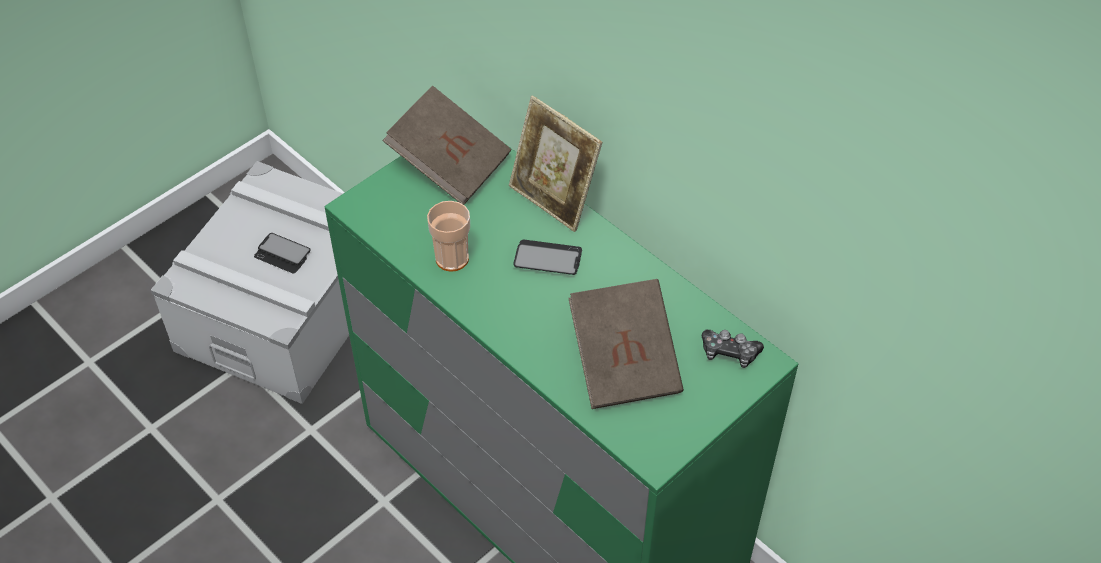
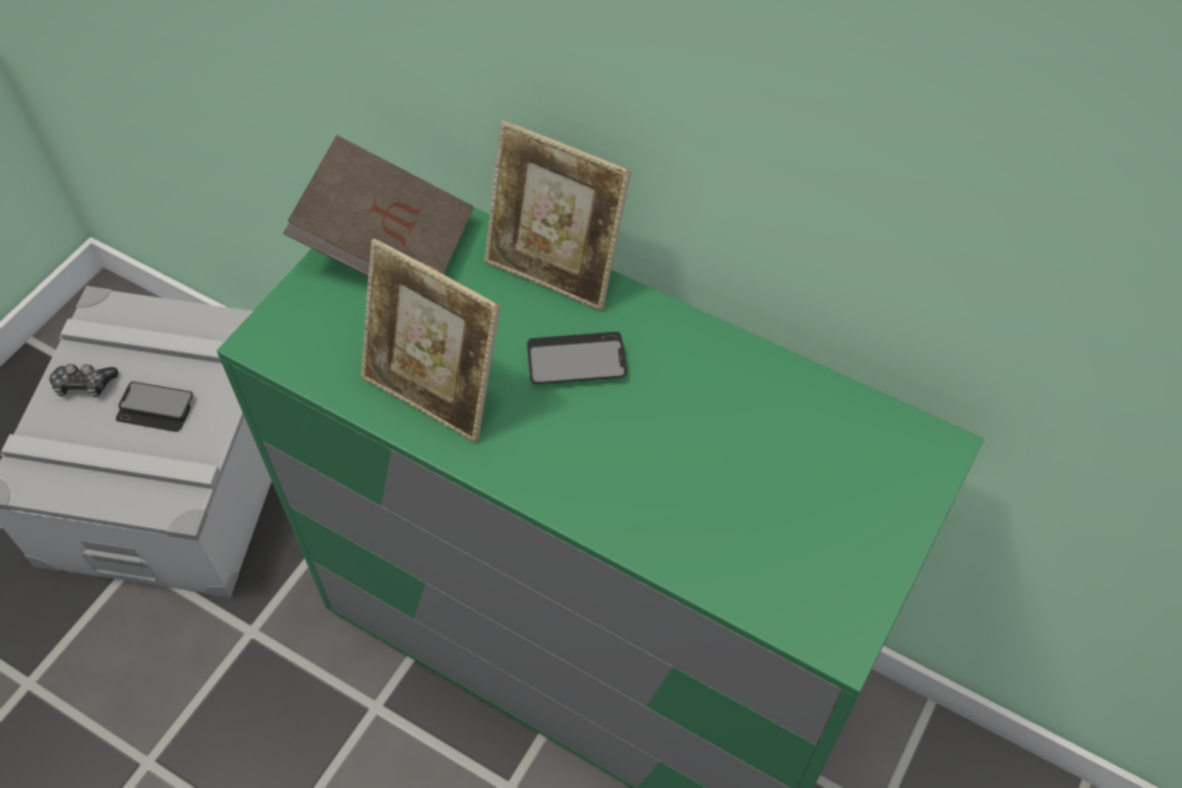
camera: 15 degrees left, 5 degrees up
(452, 258) = (435, 391): cup -> picture frame
(624, 361) = (741, 495): brown book -> none
(729, 353) = (884, 446): game controller -> game controller (84, 385)

